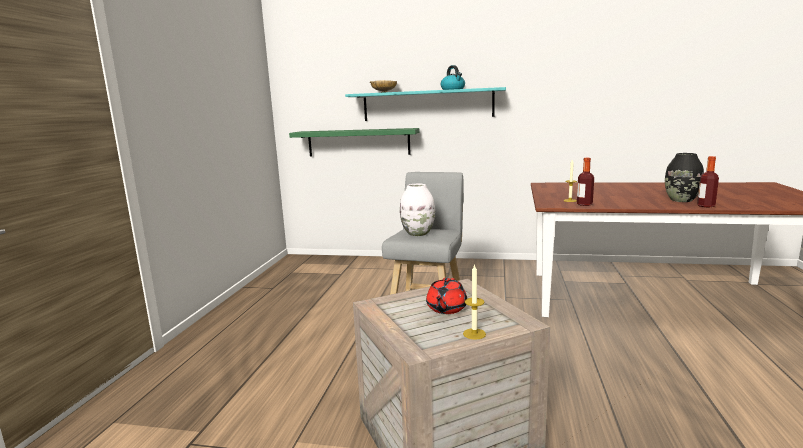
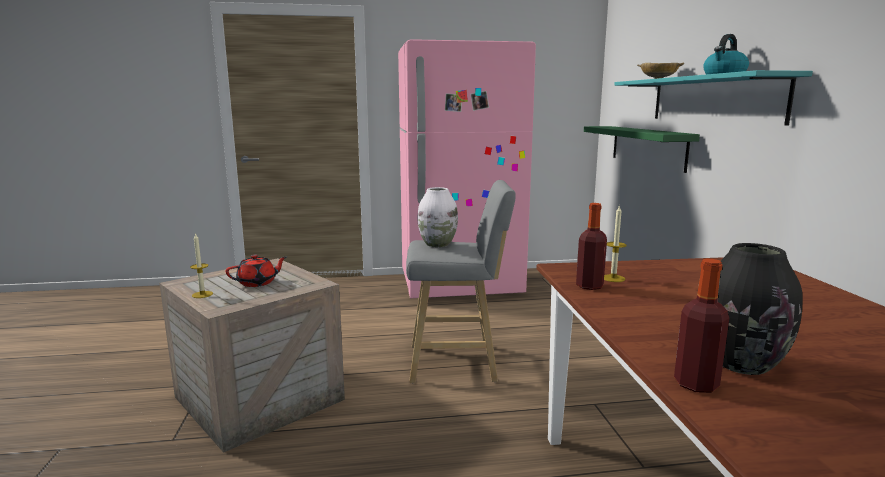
camera: 70 degrees right, 0 degrees up
(266, 304) = (460, 286): none -> pink fridge
(446, 309) = (258, 283): red teapot -> red teapot turned 150 degrees clockwise

